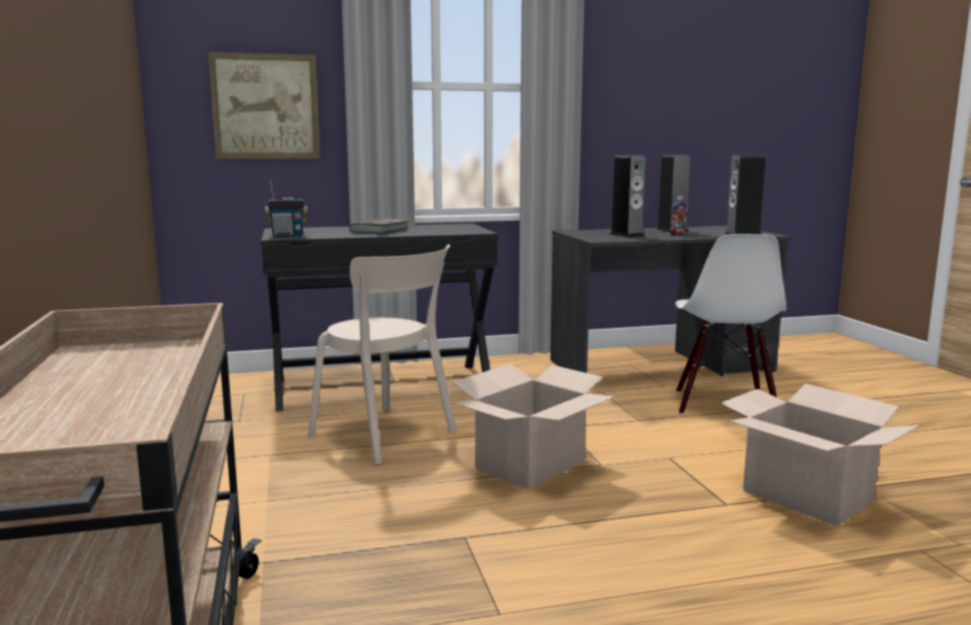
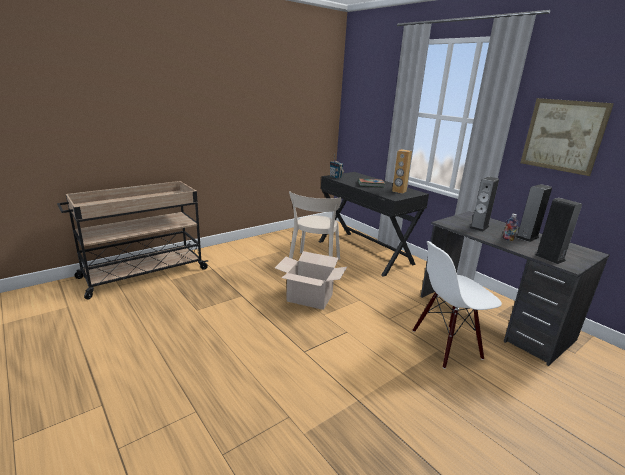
camera: 65 degrees right, 10 degrees up
(265, 107) = (372, 119): picture -> picture (563, 135)
(444, 228) = (399, 191): none -> brown speaker
(808, 496) = (330, 378): cardboard box -> none

